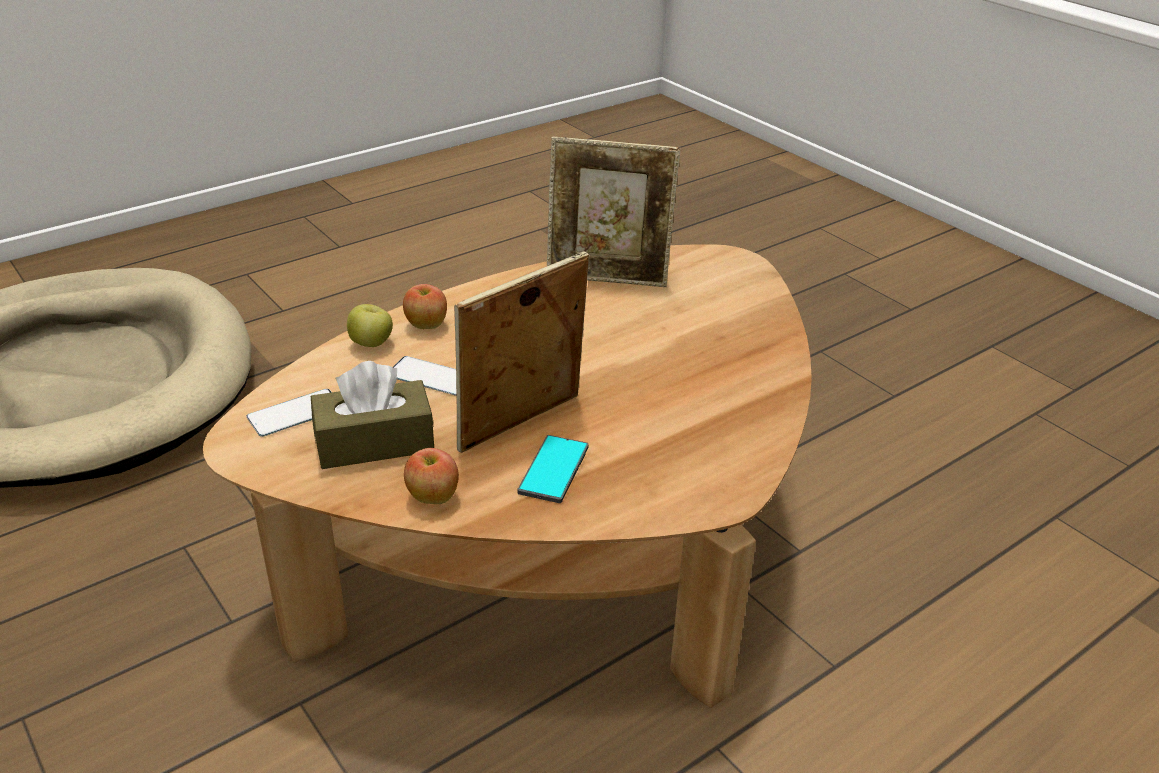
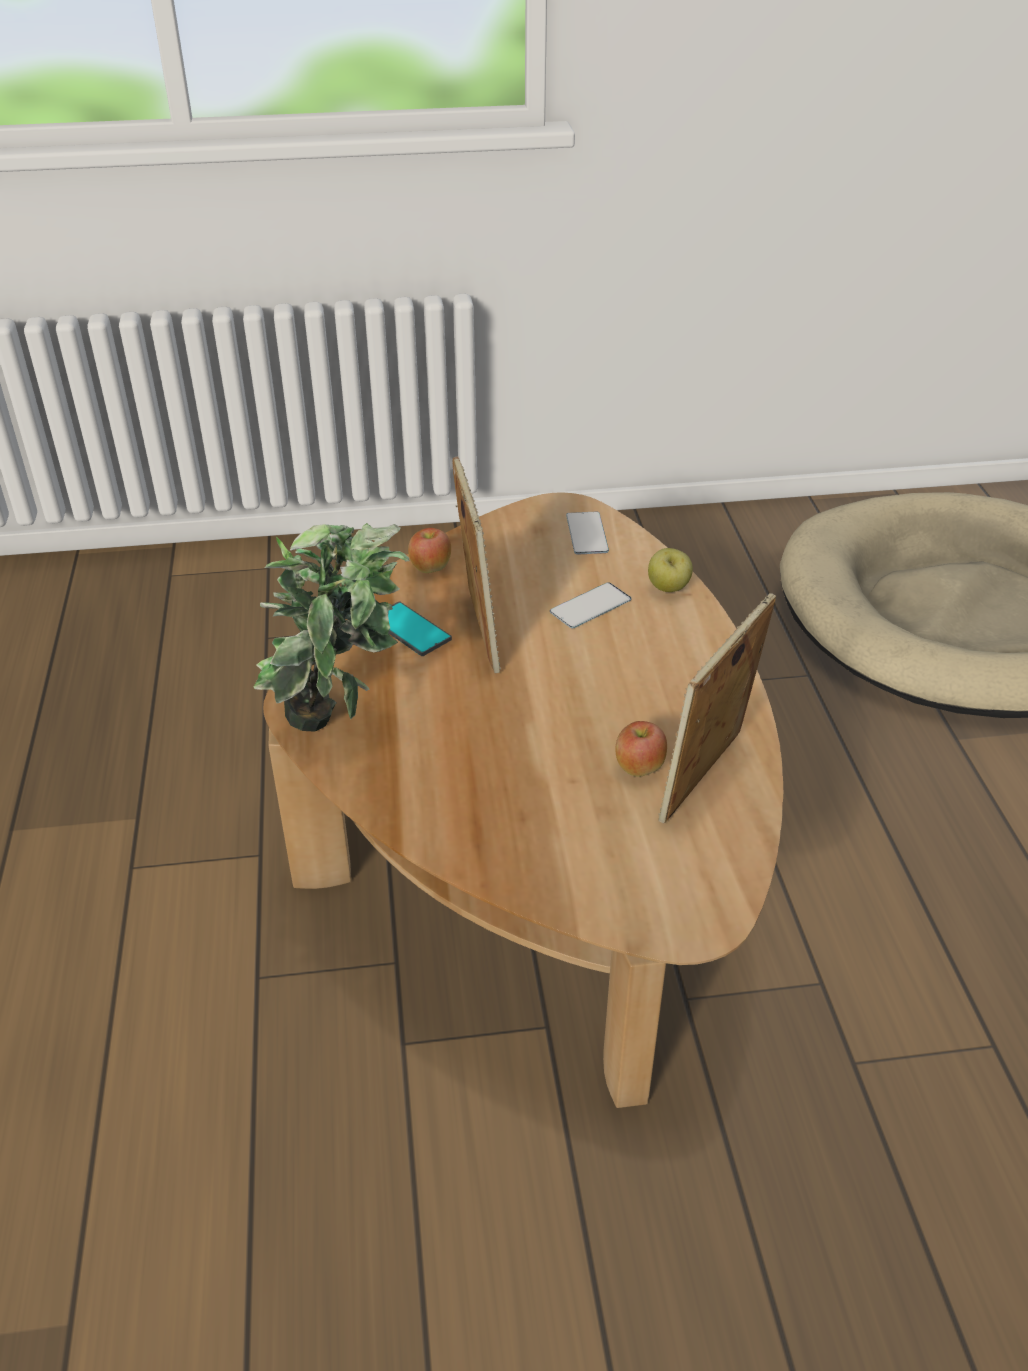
camera: 120 degrees right, 5 degrees up
(374, 443) = (518, 559): brown tissue box -> none
(426, 325) = (681, 625): apple -> apple (639, 767)
(721, 457) = (341, 724): none -> potted plant

